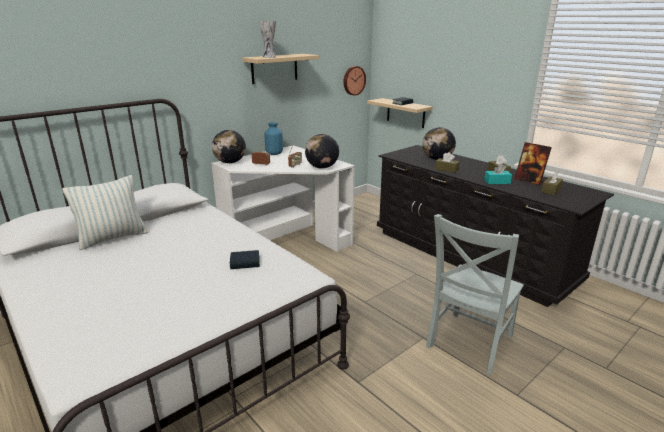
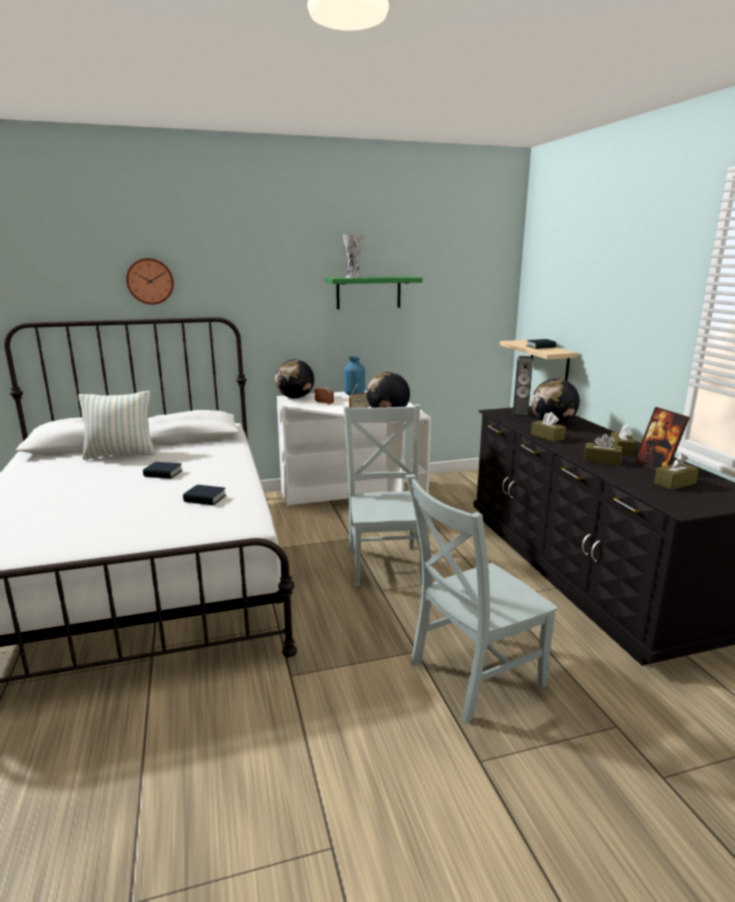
camera: 25 degrees right, 5 degrees down
(179, 248) = (163, 474): none -> book
(274, 68) = (368, 292): beige shelf -> green shelf
(349, 280) = (385, 562): none -> grey chair
(353, 80) = (488, 314): wall clock -> wall clock (150, 281)
(409, 155) = (520, 414): none -> speaker
(497, 182) = (601, 461): turquoise tissue box -> brown tissue box

